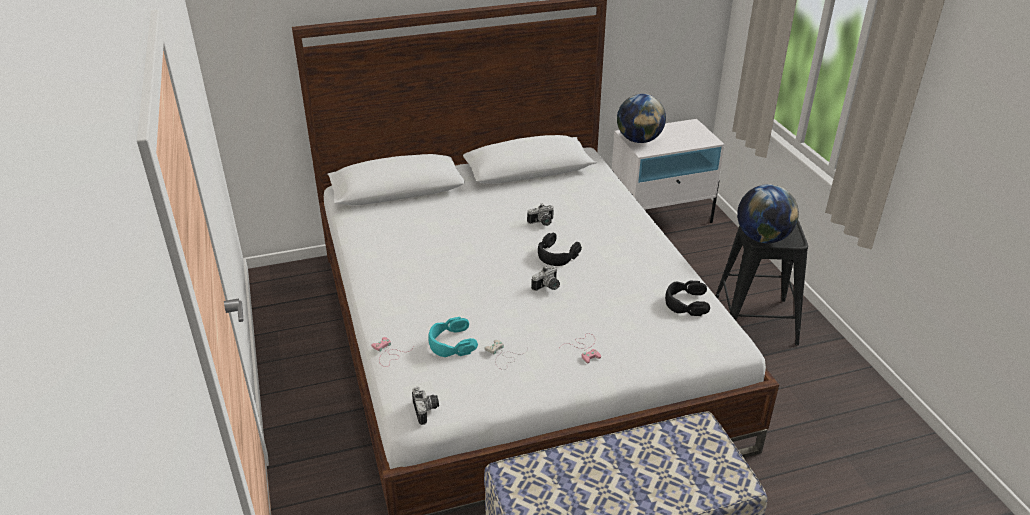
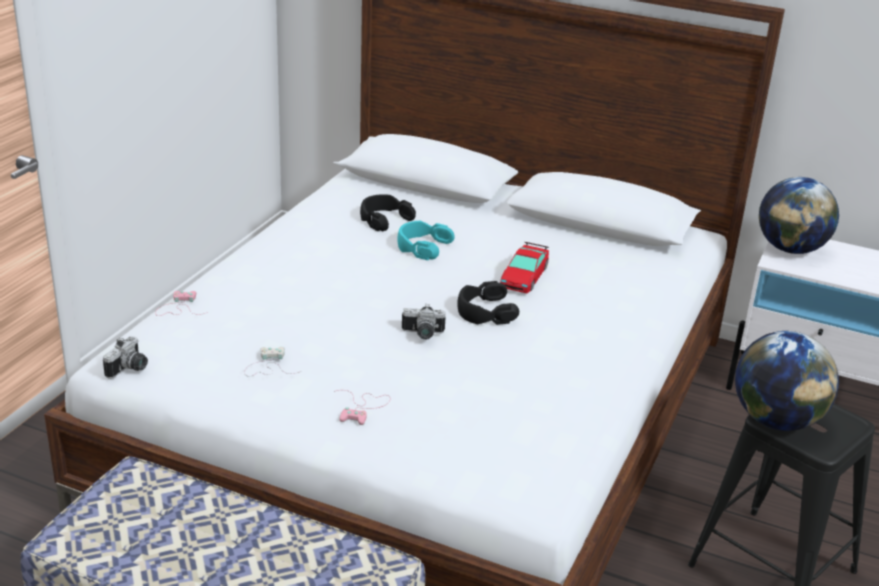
camera: 40 degrees right, 5 degrees down
(451, 343) = (241, 328): turquoise headphones -> turquoise headphones (422, 246)
(542, 223) = (523, 276): camera -> toy car
(686, 303) = (554, 432): black headphones -> black headphones (384, 219)

